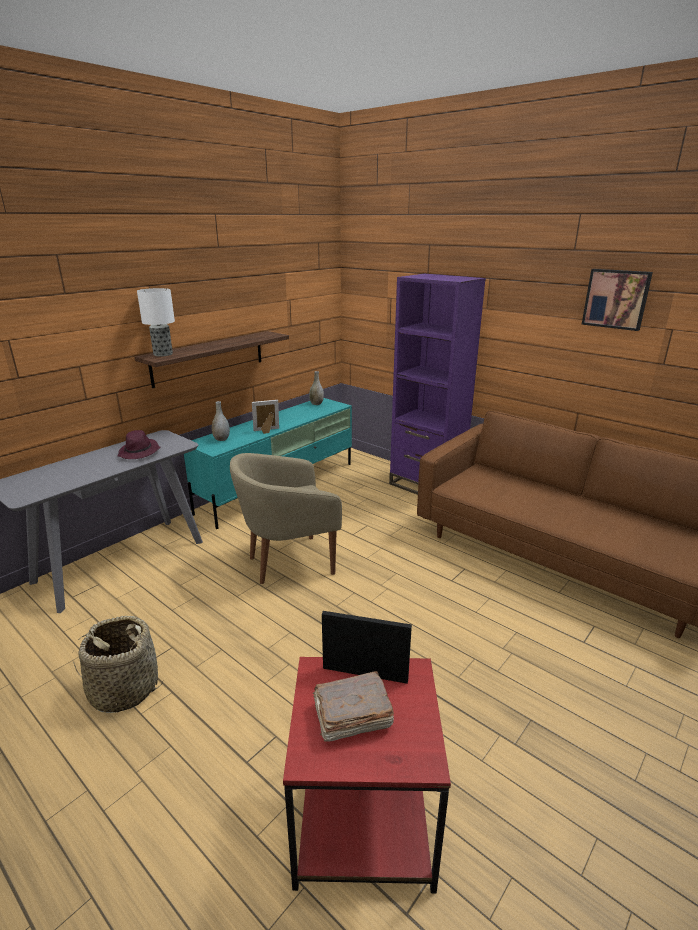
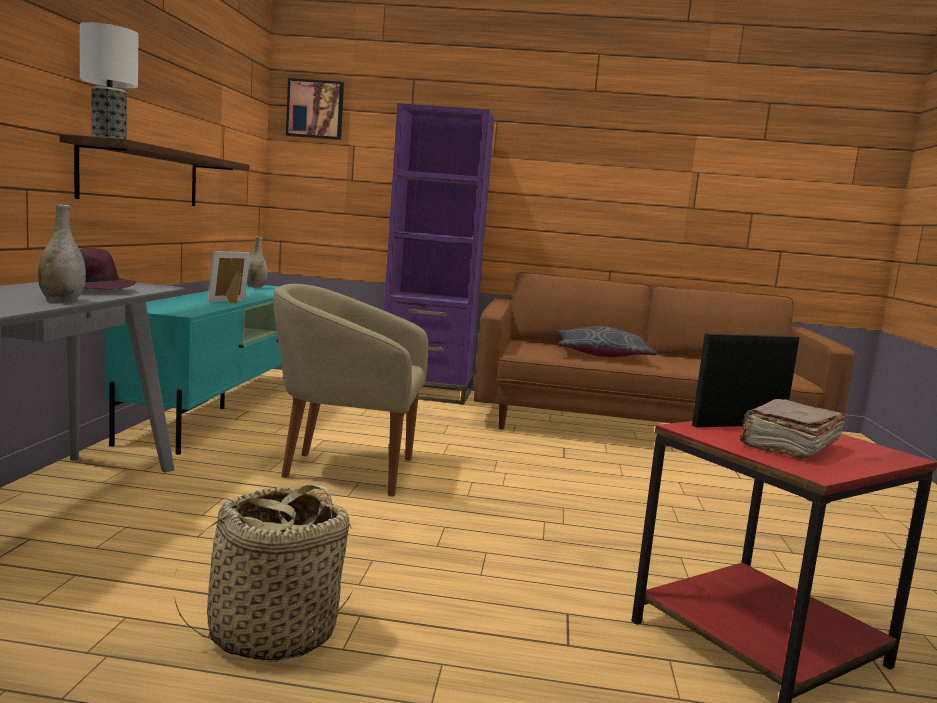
camera: 35 degrees left, 15 degrees down
(221, 439) = (171, 306): grey vase -> grey vase (62, 300)
(288, 562) = (345, 470): beige armchair -> beige armchair turned 60 degrees clockwise
(525, 497) = (601, 355): none -> grey pillow
(616, 299) = (643, 142): picture -> picture (315, 109)

